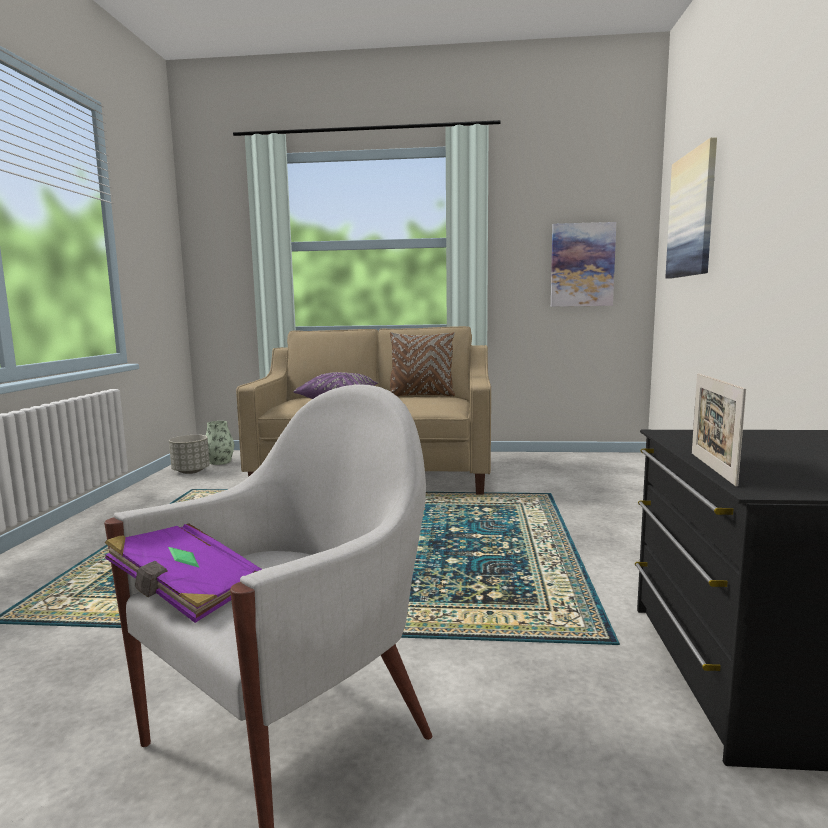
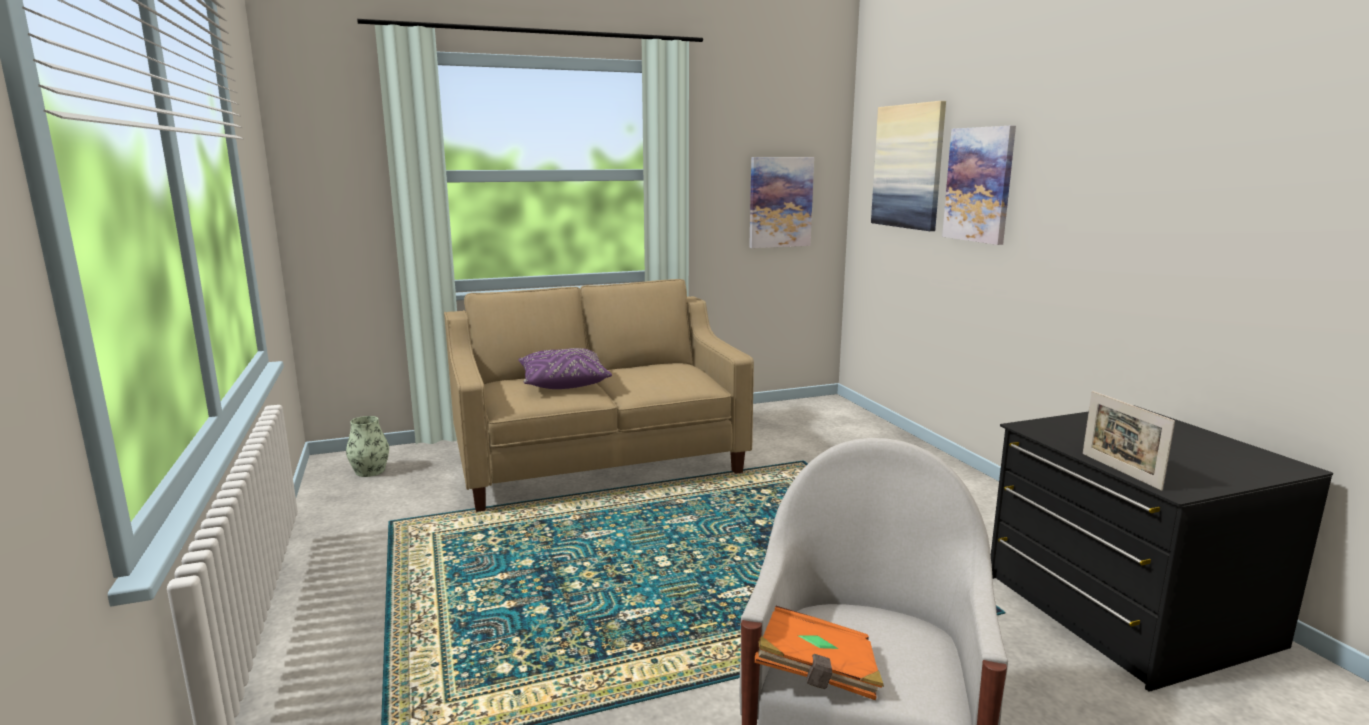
camera: 25 degrees left, 5 degrees up
(185, 591) = (813, 673): purple book -> orange book
(191, 471) = (348, 493): grey planter -> none
(421, 396) = (648, 366): brown pillow -> none
(738, 213) = (979, 184): none -> picture

